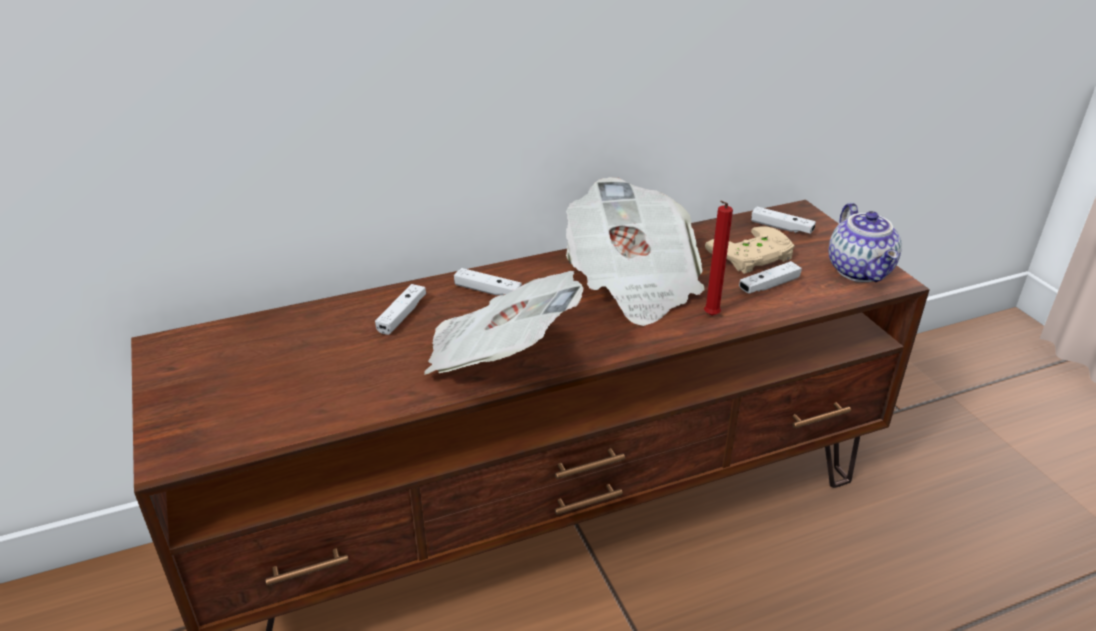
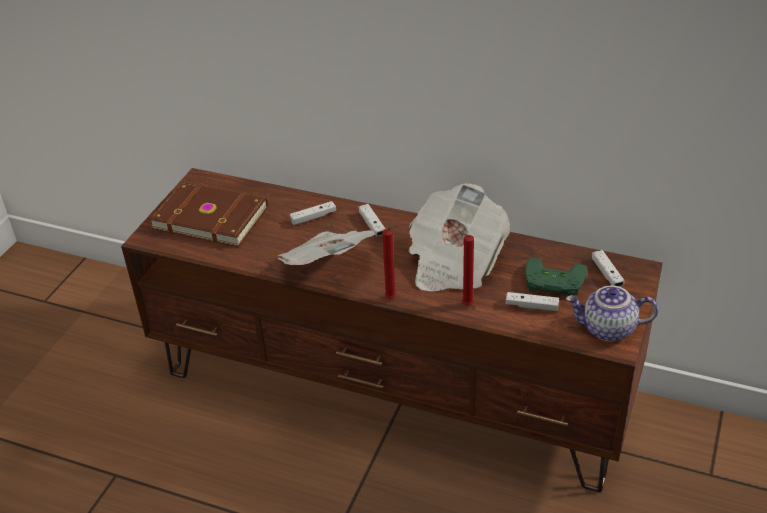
camera: 45 degrees right, 5 degrees up
(247, 380) = (210, 217): none -> brown book
(628, 351) = (392, 299): none -> red candle
(753, 257) = (553, 283): beige game controller -> green game controller
(861, 271) = (608, 330): teapot -> teapot turned 60 degrees clockwise

